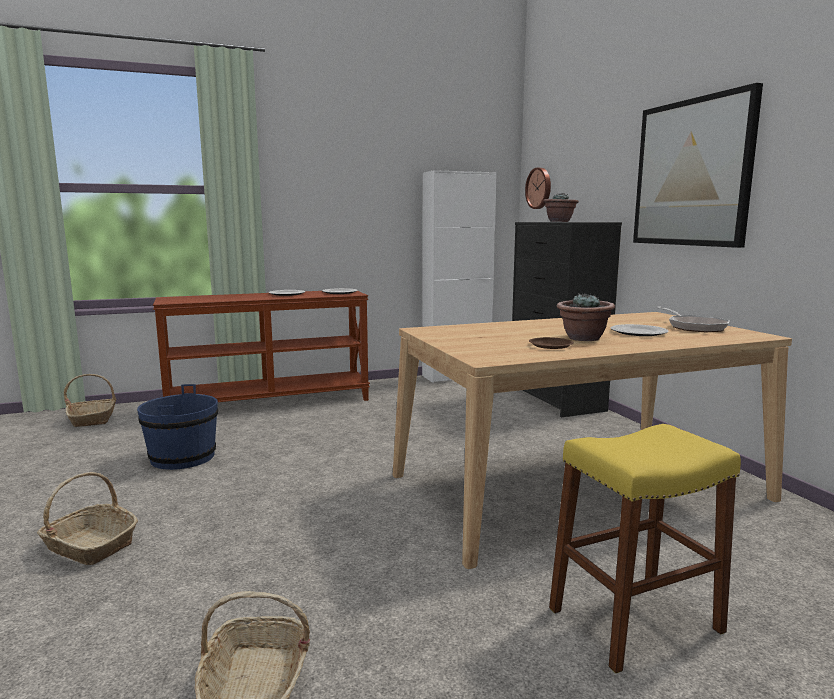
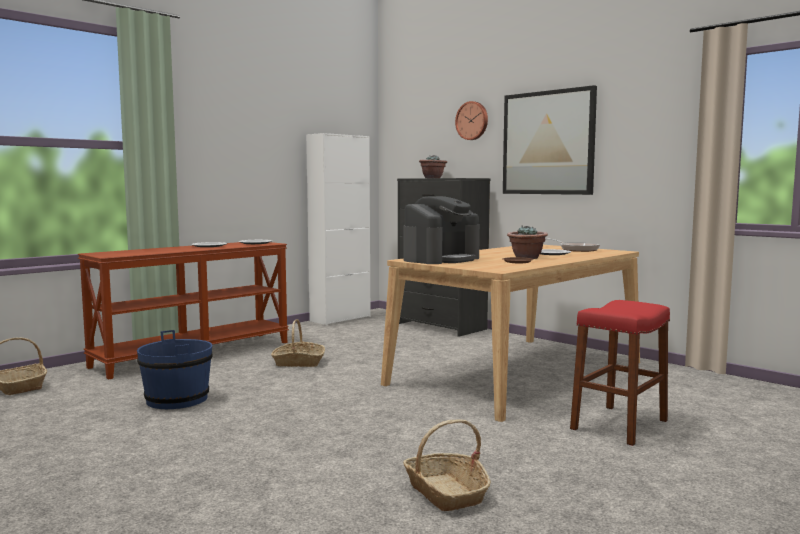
camera: 25 degrees left, 5 degrees down
(89, 546) = (195, 461): basket -> basket (298, 363)
(464, 332) = (441, 259): none -> coffee machine
(539, 188) = (402, 150): wall clock -> wall clock (472, 121)
(634, 620) = (619, 425): yellow stool -> red stool

